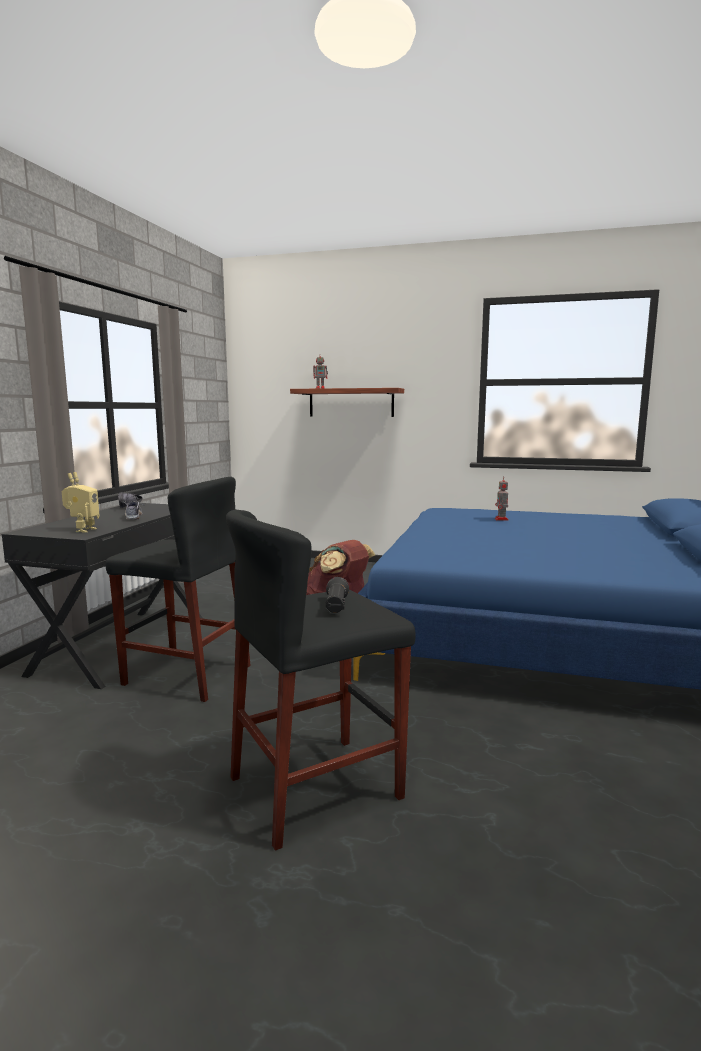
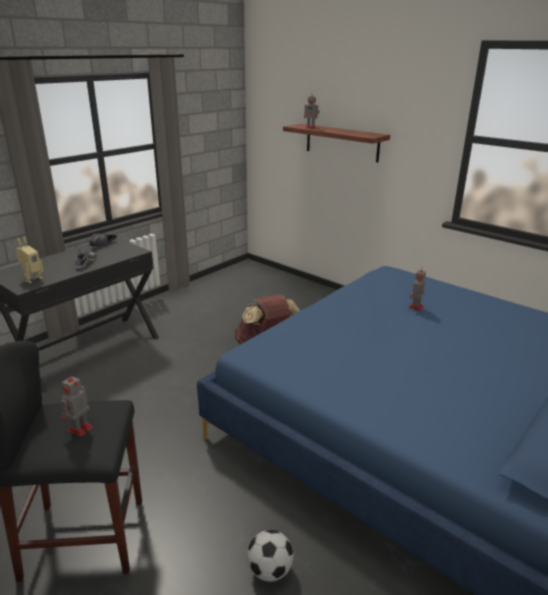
camera: 25 degrees right, 15 degrees up
(187, 675) = (101, 395): black stool -> none
(336, 607) = (79, 429): black flashlight -> toy robot
(541, 750) = (270, 570): none -> football

